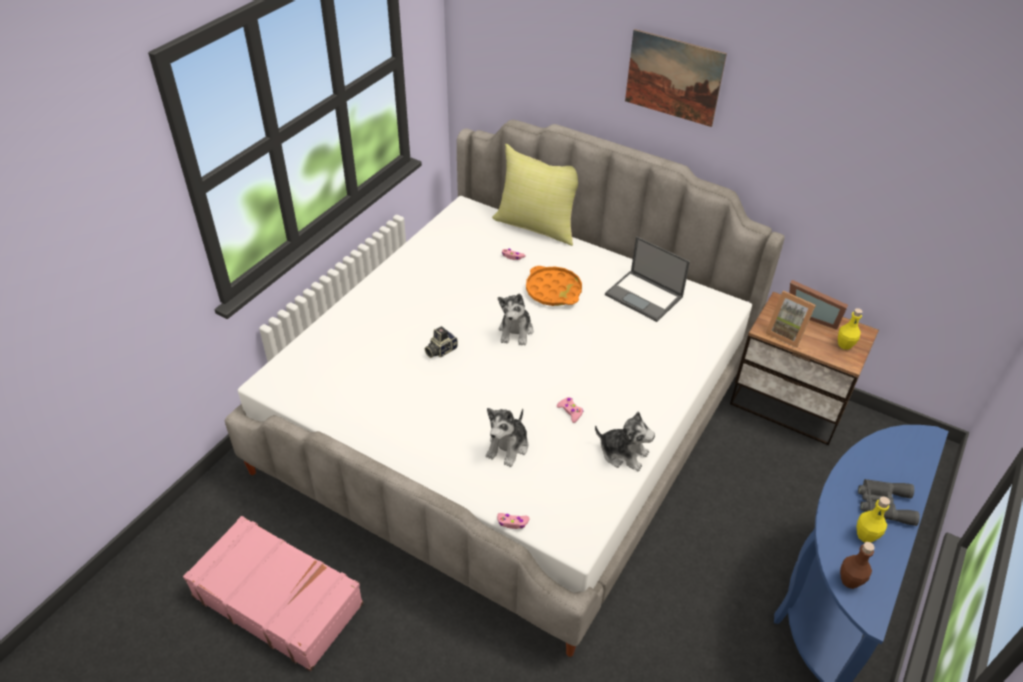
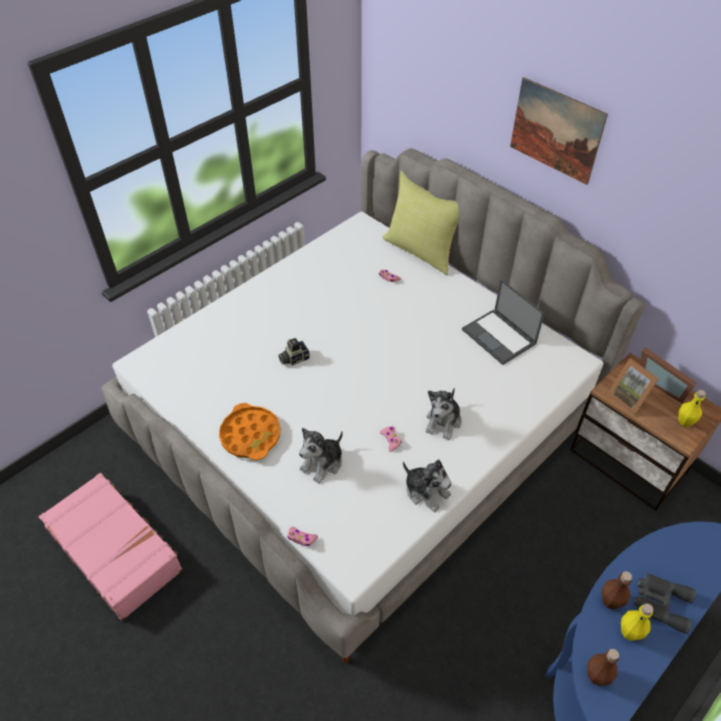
camera: 15 degrees right, 5 degrees up
(516, 331) = (367, 352): plush toy -> plush toy (443, 422)
(553, 290) = (415, 317): orange tray -> orange tray (250, 435)
(839, 512) = (610, 601): none -> brown bottle

